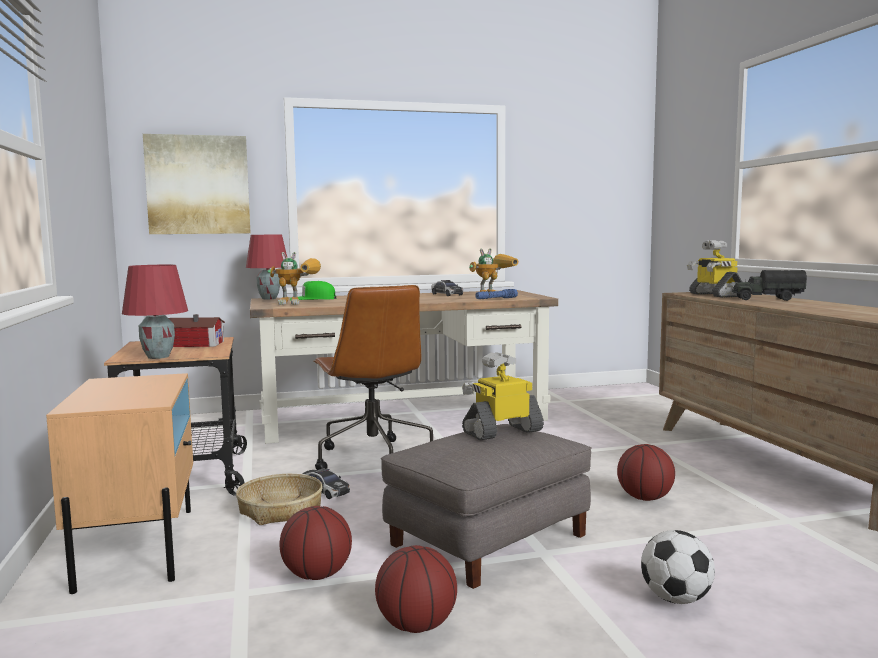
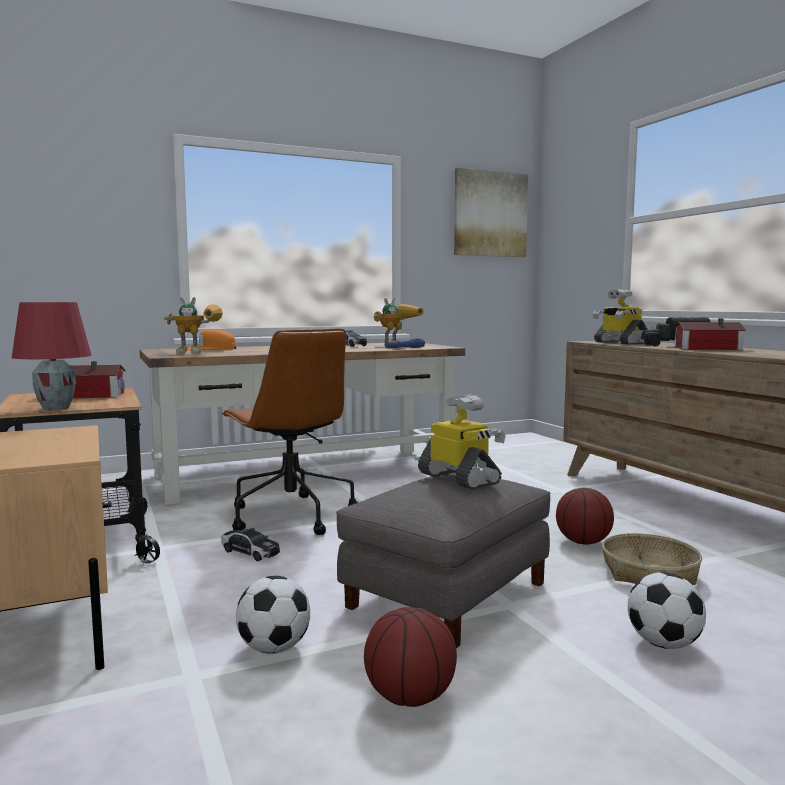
camera: 10 degrees left, 0 degrees up
(198, 185) = (77, 224): picture -> picture (490, 214)
(268, 298) = (160, 349): red table lamp -> none
(280, 510) = (207, 576): basket -> basket (649, 573)
(313, 299) = (211, 349): green cap -> orange cap
(316, 575) = (274, 648): basketball -> football
(502, 432) = (460, 479): toy robot -> toy robot turned 90 degrees clockwise
(794, 304) = (705, 348): none -> toy house

